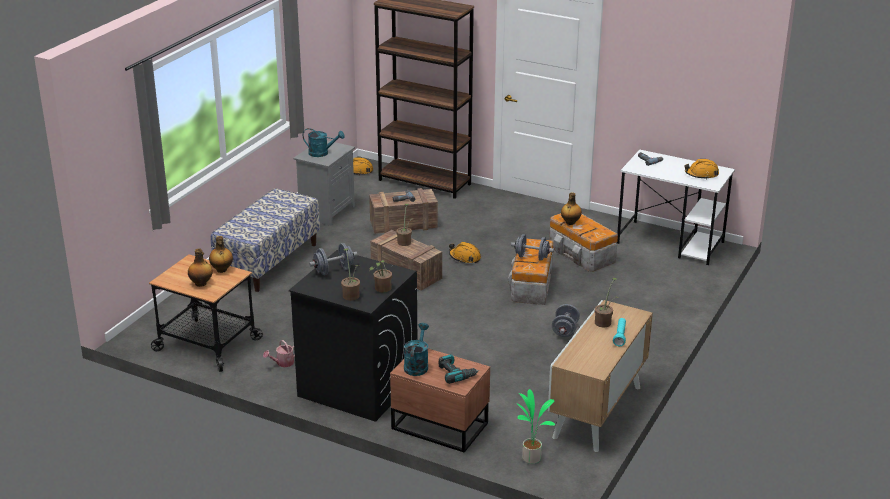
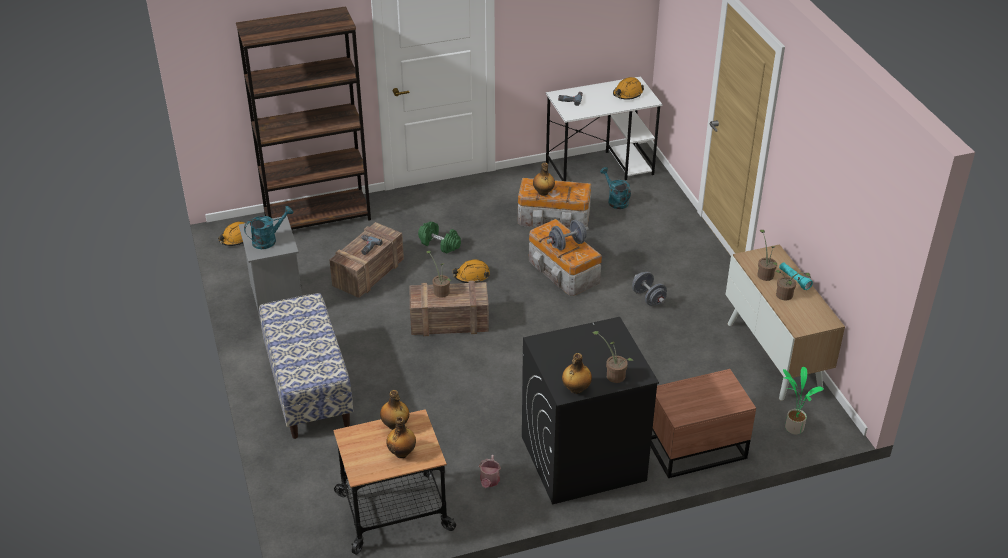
camera: 45 degrees left, 10 degrees up
(314, 288) = (576, 389): none -> bottle
(334, 270) = (558, 360): grey dumbbell -> none
(382, 289) = (626, 352): potted plant -> potted plant (786, 296)
(417, 365) = (681, 406): turquoise watering can -> turquoise watering can (615, 200)
(456, 373) = (719, 392): power drill -> none
(475, 231) = (440, 244): none -> green dumbbell

